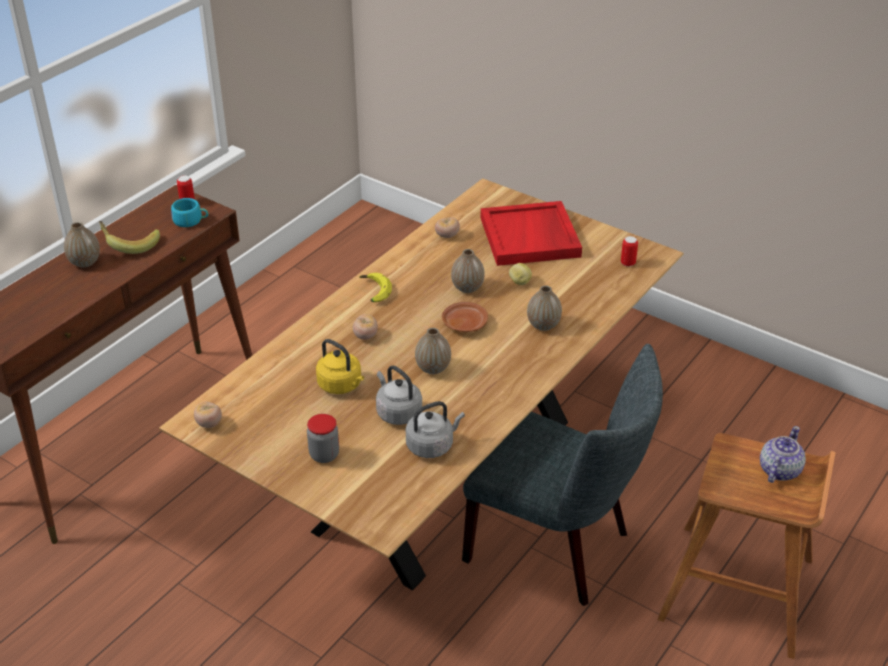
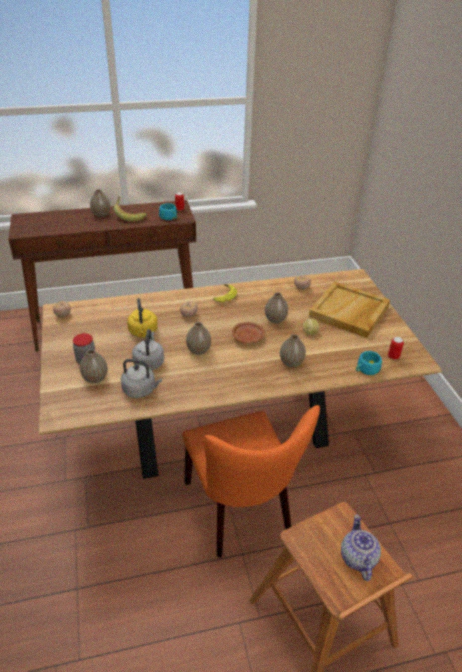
camera: 40 degrees right, 0 degrees up
(364, 466) = (95, 378): none -> vase
(530, 237) = (349, 312): red tray -> beige tray
(557, 548) = (241, 512): grey chair -> orange chair
(619, 291) = (366, 369): none -> turquoise cup
(779, 470) = (357, 558): teapot -> teapot turned 75 degrees counterclockwise

